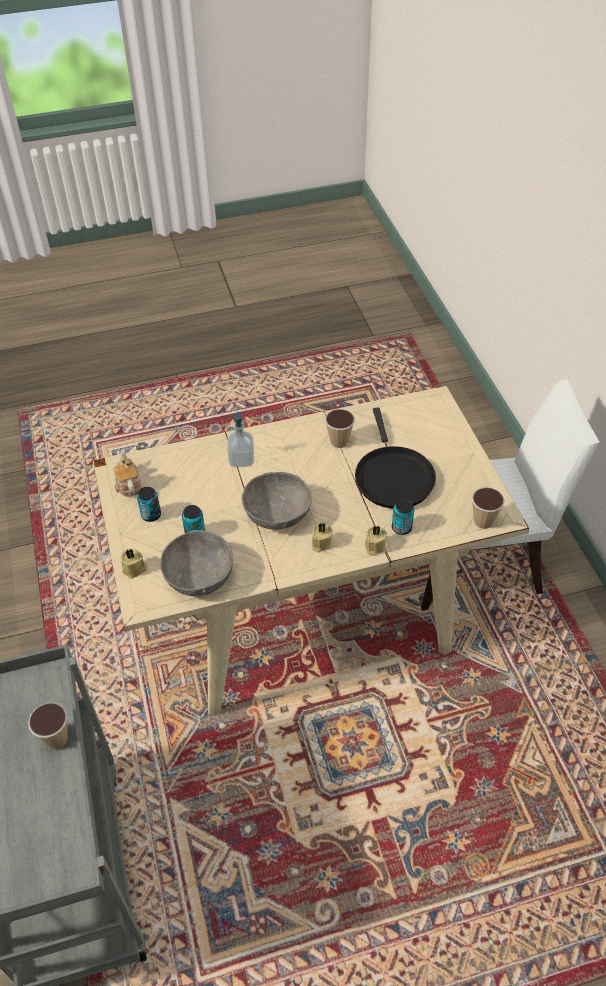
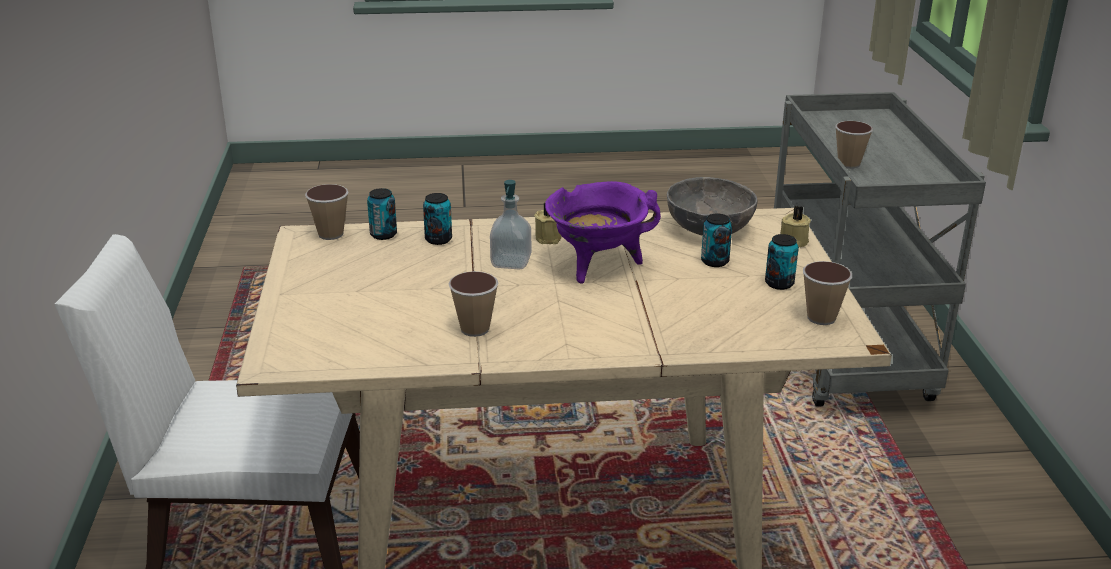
camera: 170 degrees left, 20 degrees down
(128, 484) = (821, 318): teapot -> cup
(241, 459) = (639, 326): soap dispenser -> soap dispenser (511, 262)
(277, 514) = (598, 266): grey bowl -> purple cooking pot
(374, 547) = (483, 229): beige candle -> none
(392, 476) = (417, 283): black frying pan -> none
(444, 527) = (383, 234): none -> can

